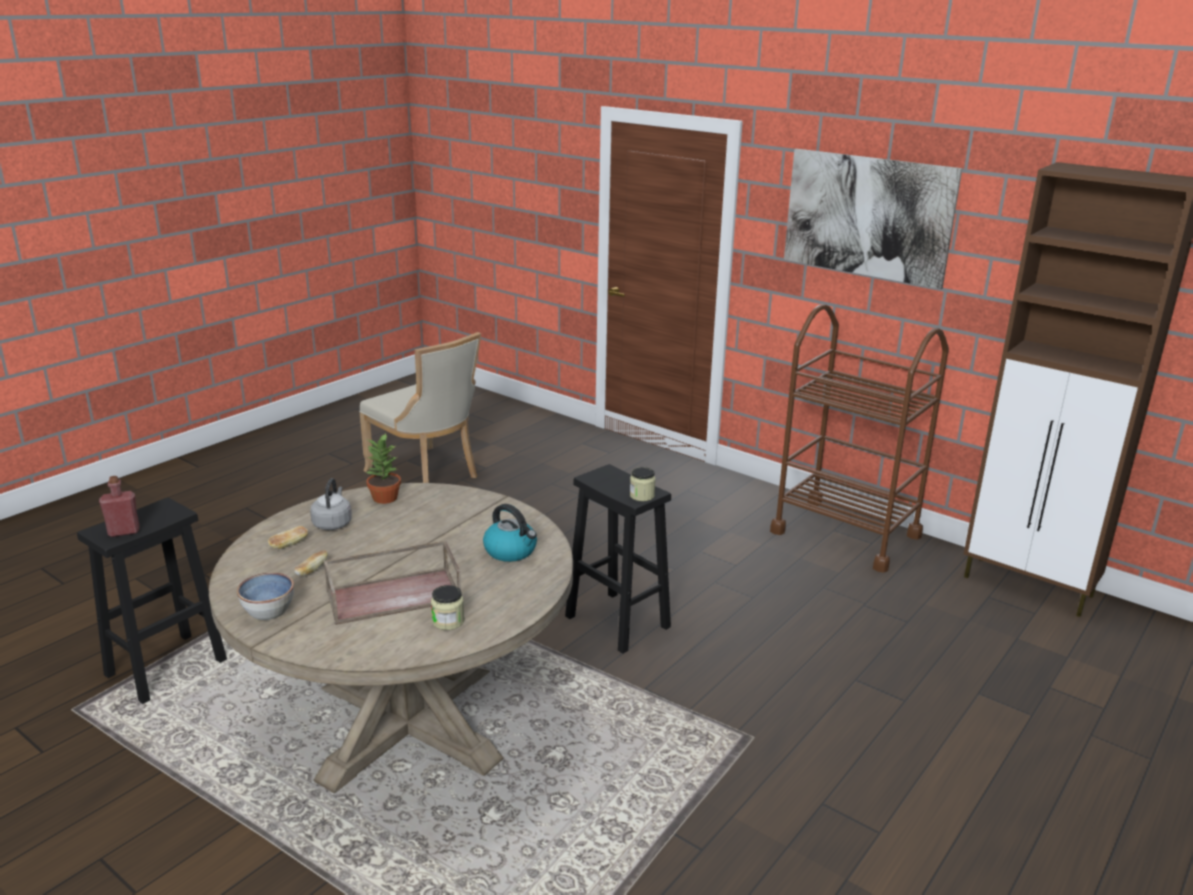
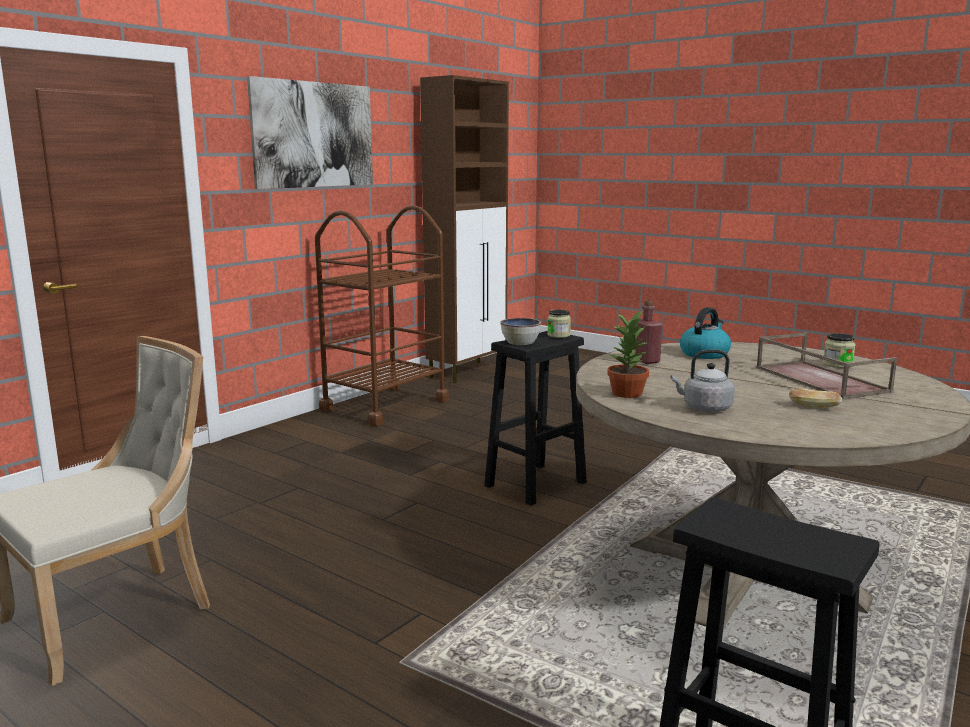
camera: 90 degrees left, 10 degrees down
(124, 531) = (814, 538): red bottle -> red bottle (645, 360)
(268, 611) = (908, 415): bowl -> bowl (521, 342)
(289, 545) = (772, 420): bread -> none

